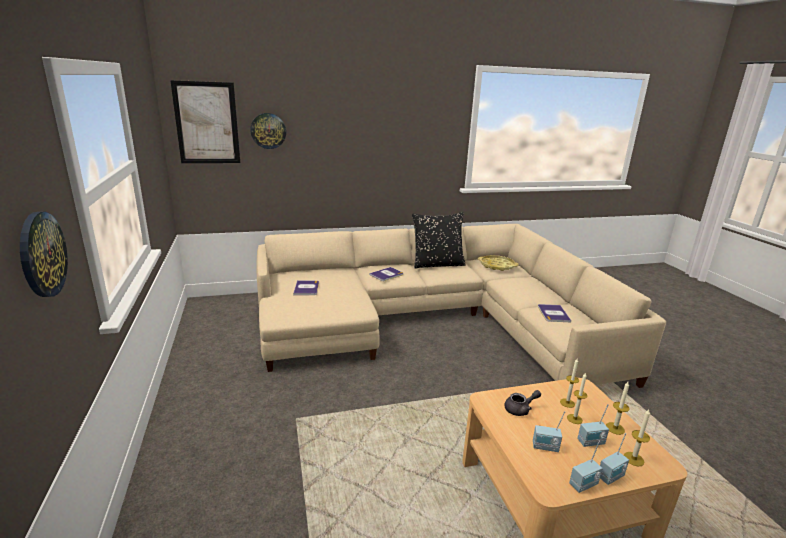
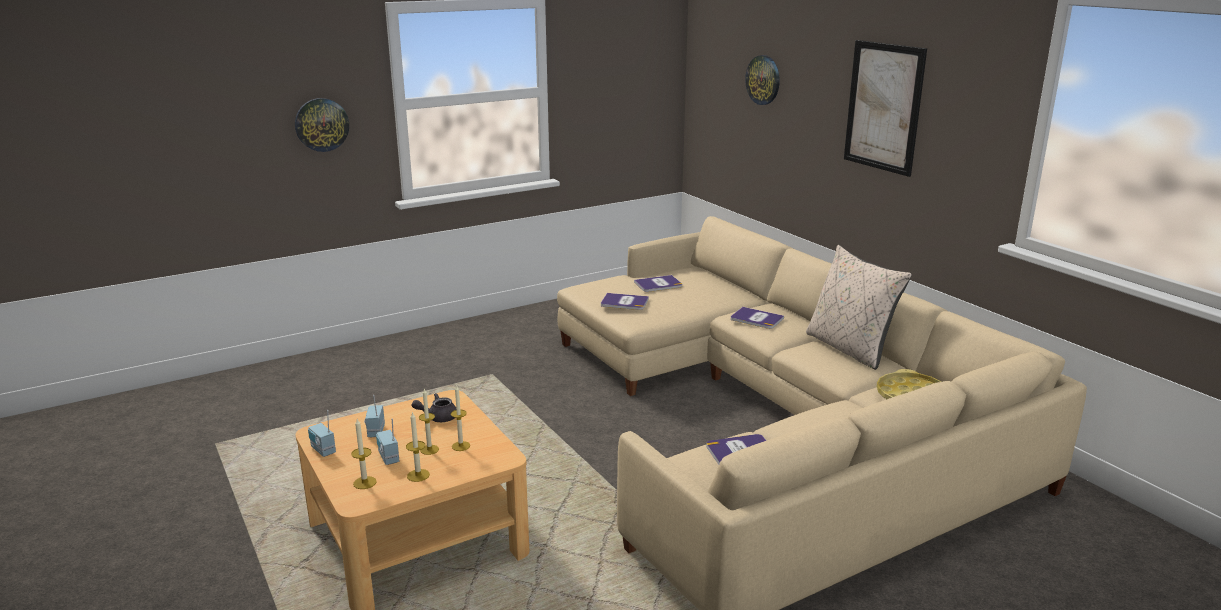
camera: 75 degrees right, 0 degrees up
(207, 123) = (715, 62): picture -> picture (883, 107)
(327, 305) = (624, 302): none -> book
(437, 264) = (849, 348): black pillow -> beige pillow
(520, 409) = (438, 417): grey teapot -> grey teapot turned 105 degrees clockwise
(611, 477) = (334, 466): radio -> none

